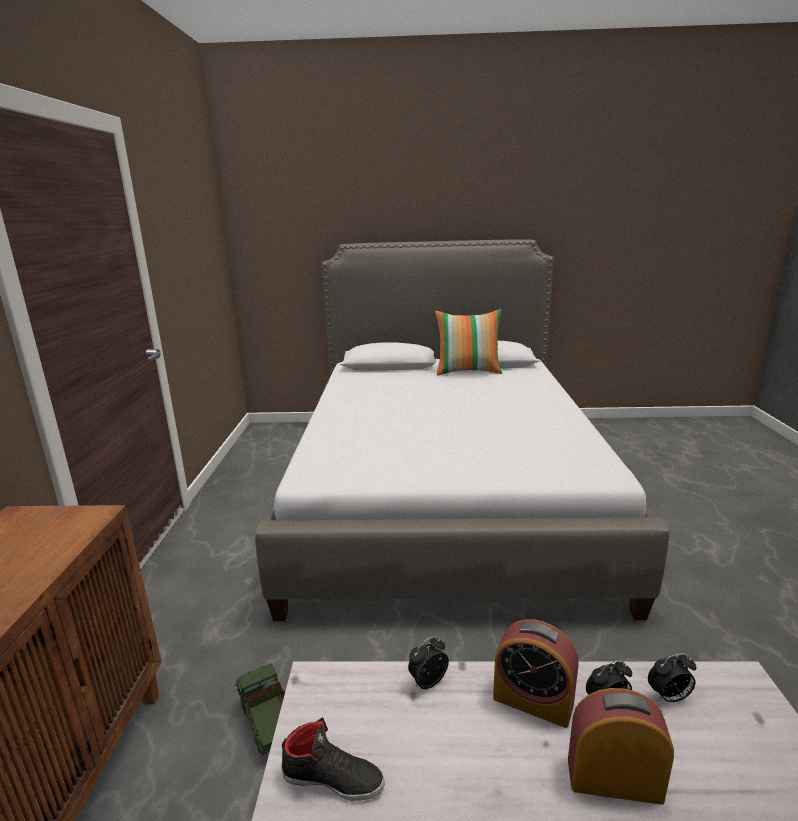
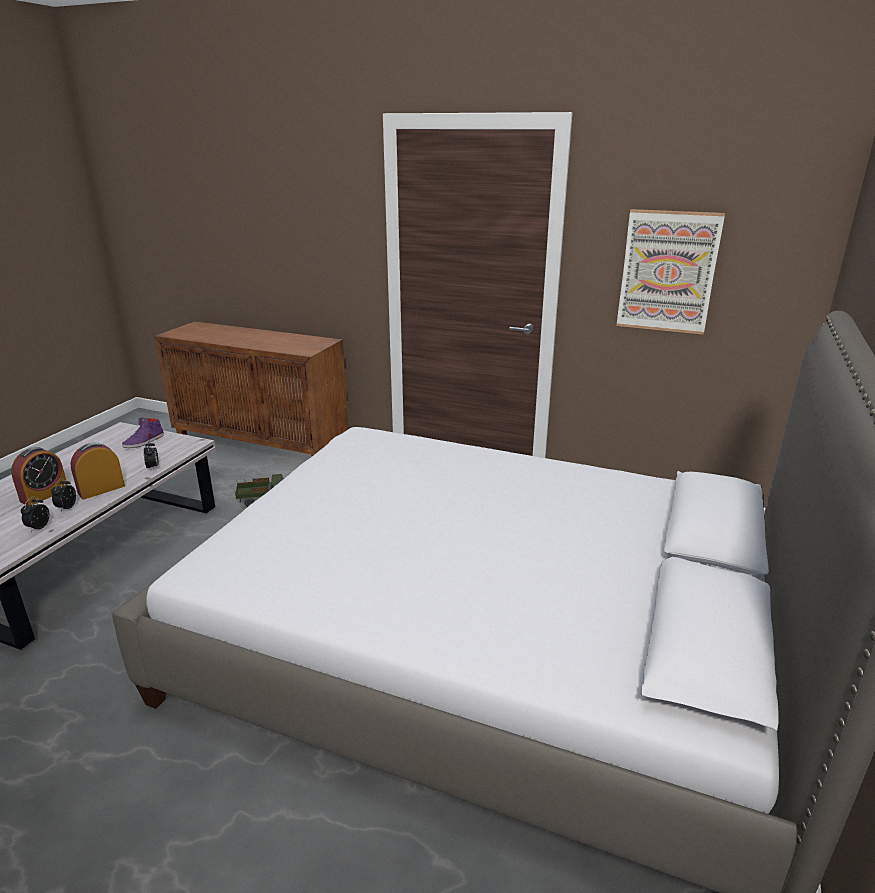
camera: 110 degrees right, 5 degrees up
(189, 266) = (667, 272): none -> picture
(333, 777) = (144, 441): black shoe -> purple shoe
(468, 371) = (644, 598): pillow -> none

